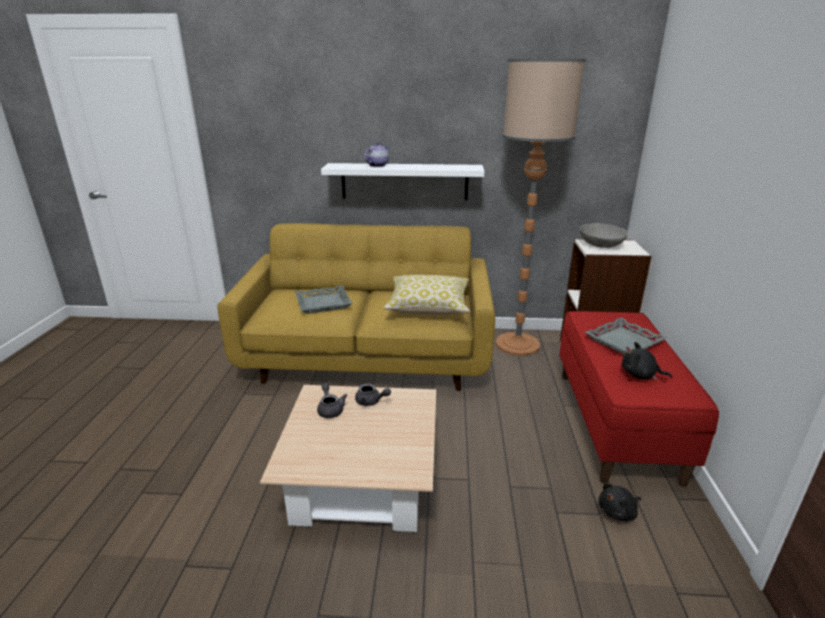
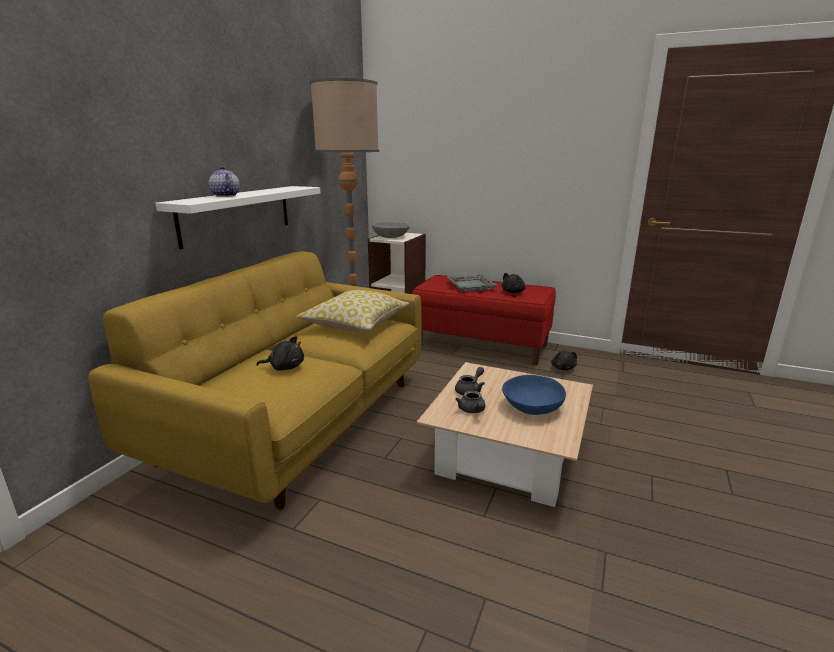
camera: 70 degrees left, 5 degrees down
(323, 303) = (285, 367): grey tray -> black plush toy
(330, 409) = (472, 411): grey teapot -> grey teapot turned 105 degrees counterclockwise
(352, 444) = (532, 406): none -> blue bowl

